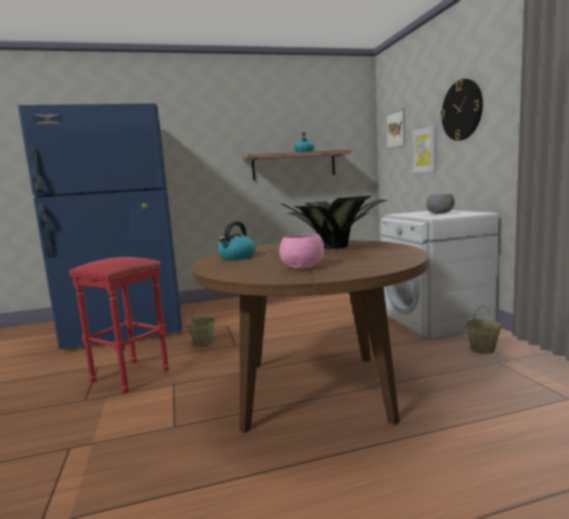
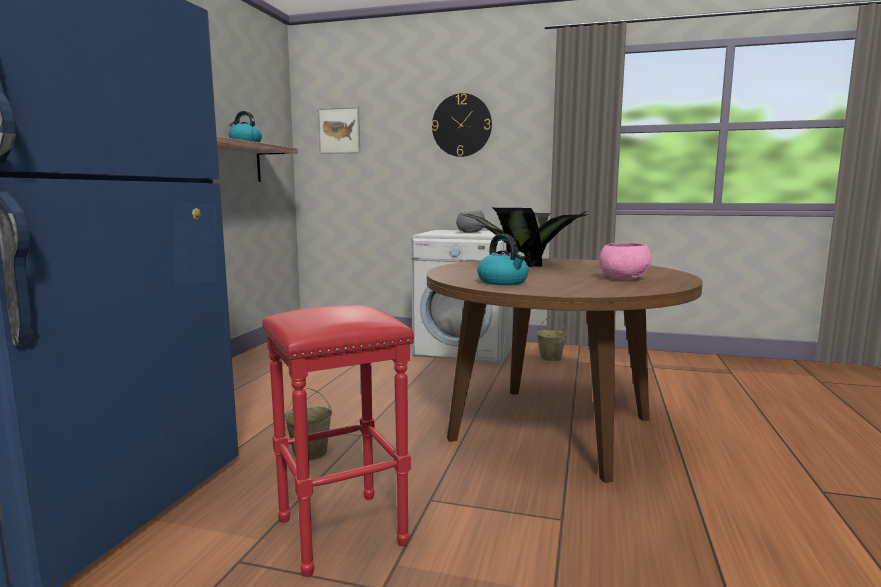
camera: 60 degrees left, 0 degrees up
(425, 150) = (400, 162): picture -> none

